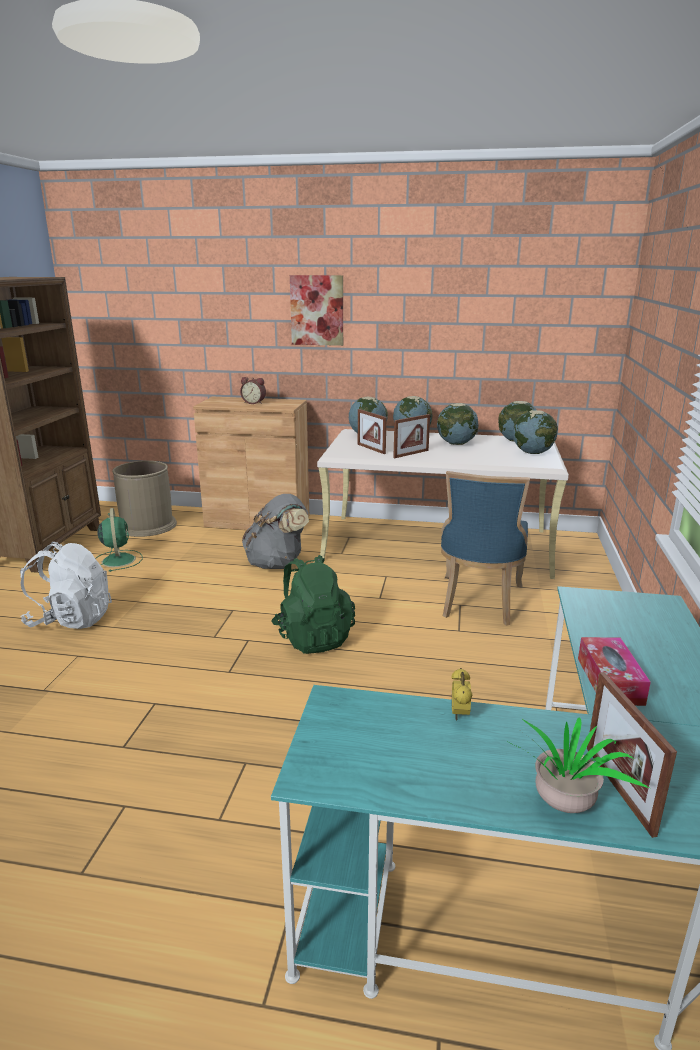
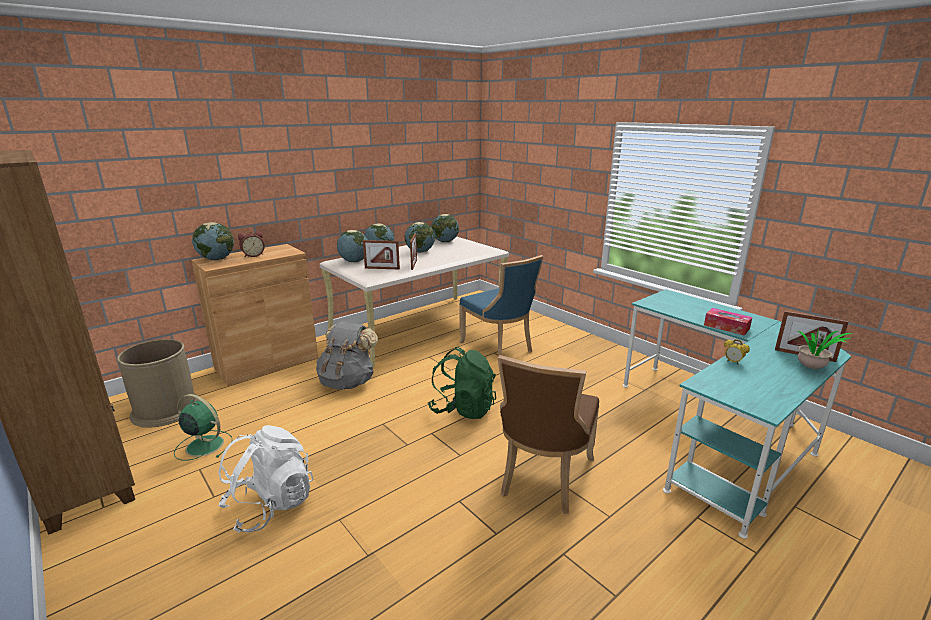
camera: 50 degrees left, 0 degrees up
(245, 740) = (543, 478): none -> brown chair
(317, 310) = (285, 164): picture -> none
(532, 453) = (470, 246): globe -> globe (217, 259)

